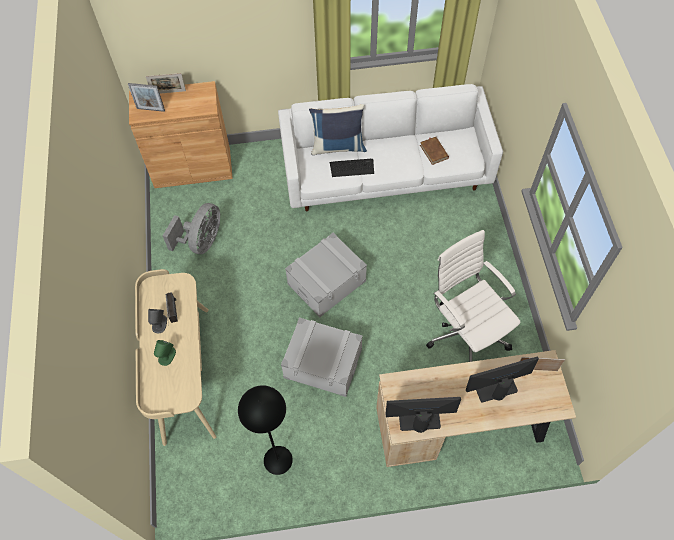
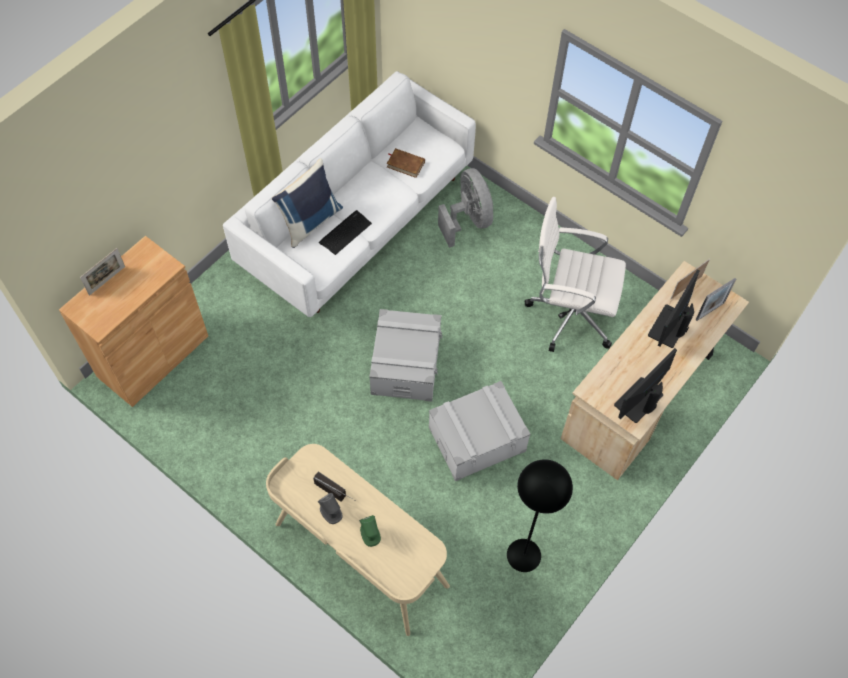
camera: 45 degrees left, 0 degrees up
(150, 109) = (107, 311): picture frame -> picture frame (710, 311)
(201, 241) = (242, 421): grey fan -> grey fan (468, 220)

